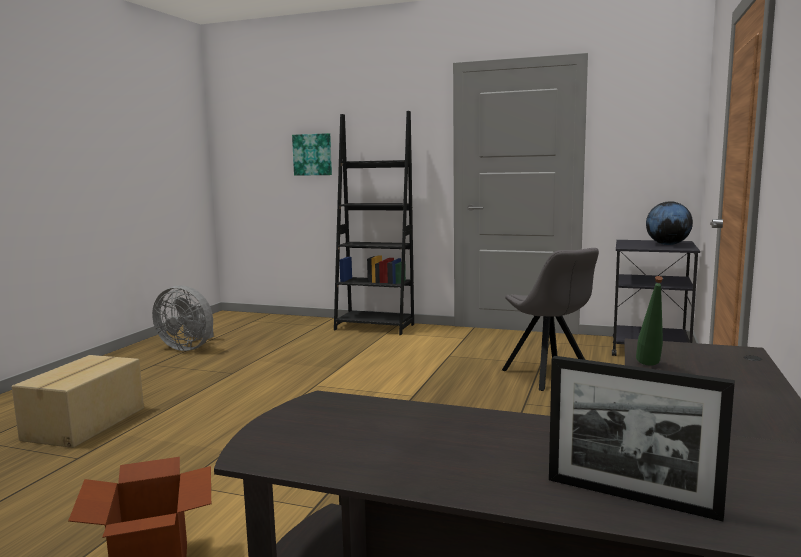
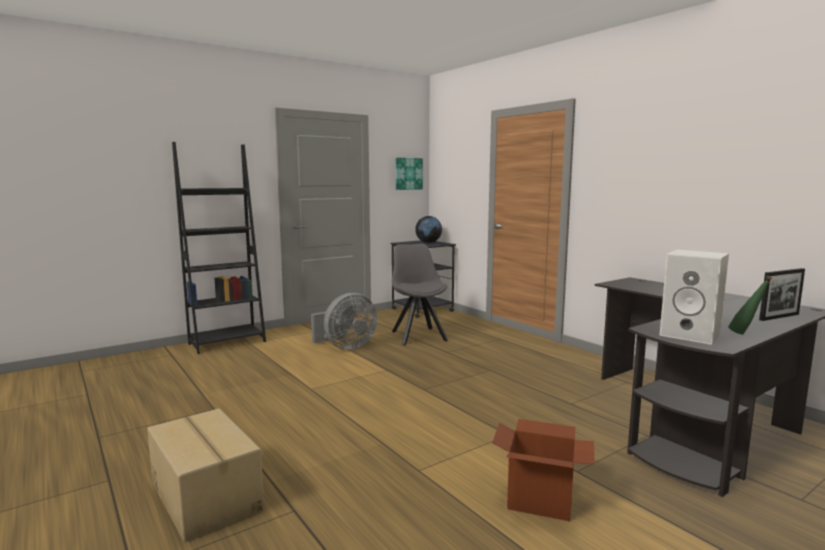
camera: 55 degrees left, 0 degrees up
(188, 347) = (85, 412): grey fan -> grey fan (346, 347)
(313, 154) = (132, 181): picture -> picture (408, 173)
(317, 429) = (691, 335): none -> white speaker
(548, 375) = (418, 336): grey chair -> grey chair turned 120 degrees counterclockwise
(650, 366) = (641, 289): green bottle -> green bottle (745, 334)

